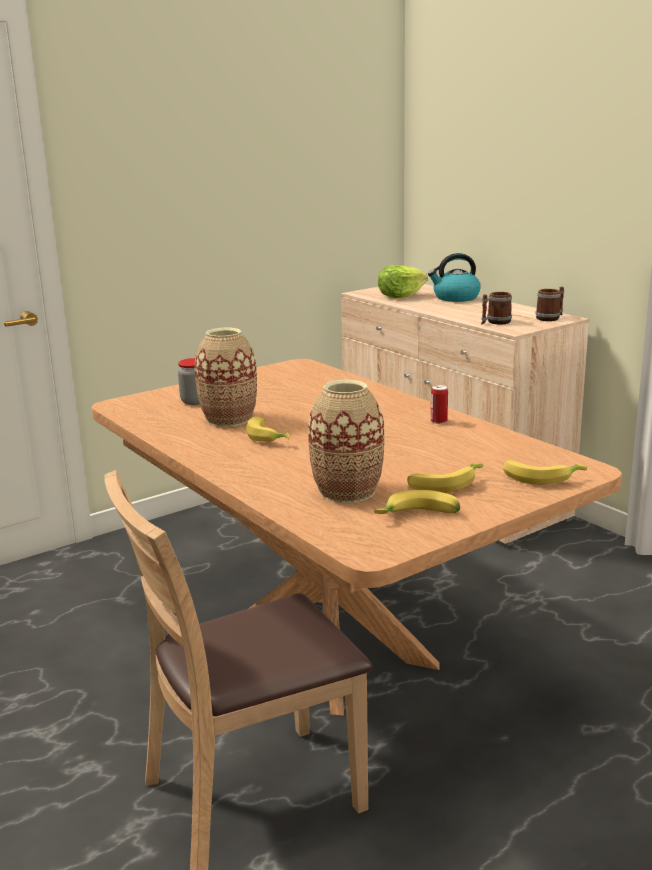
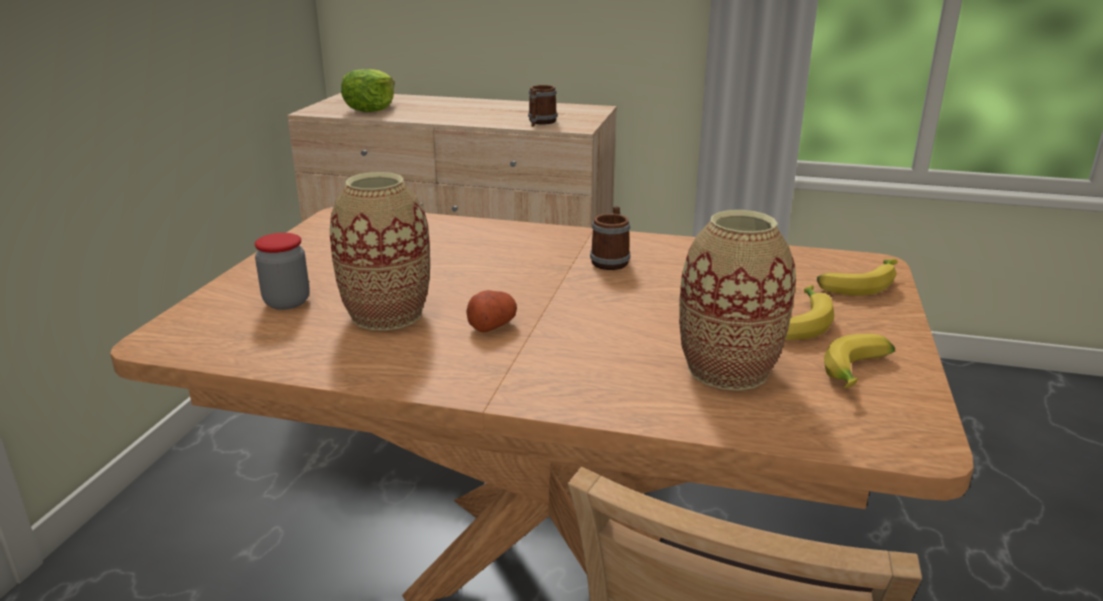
camera: 40 degrees left, 5 degrees up
(269, 437) = (491, 325): banana -> potato
(439, 421) = (640, 248): can -> none
(455, 298) = (439, 103): kettle -> none
(550, 318) = (581, 110): mug -> mug (611, 260)

